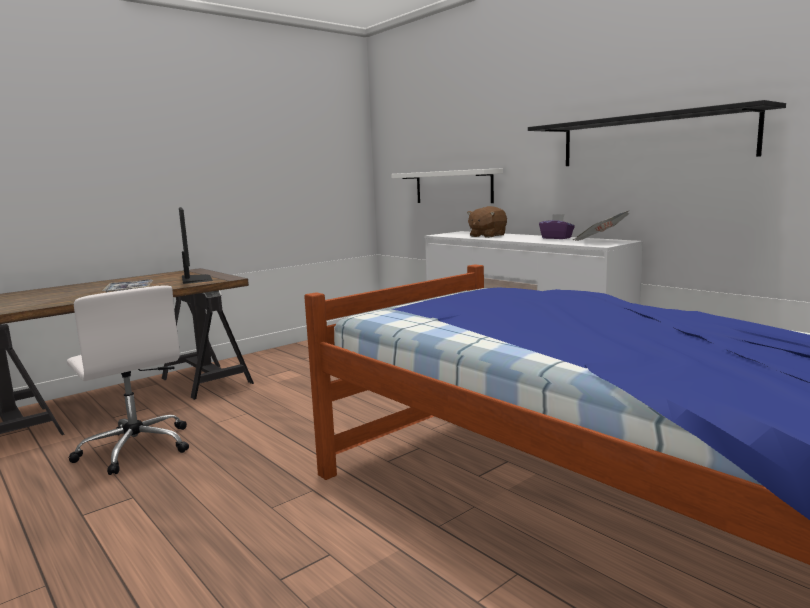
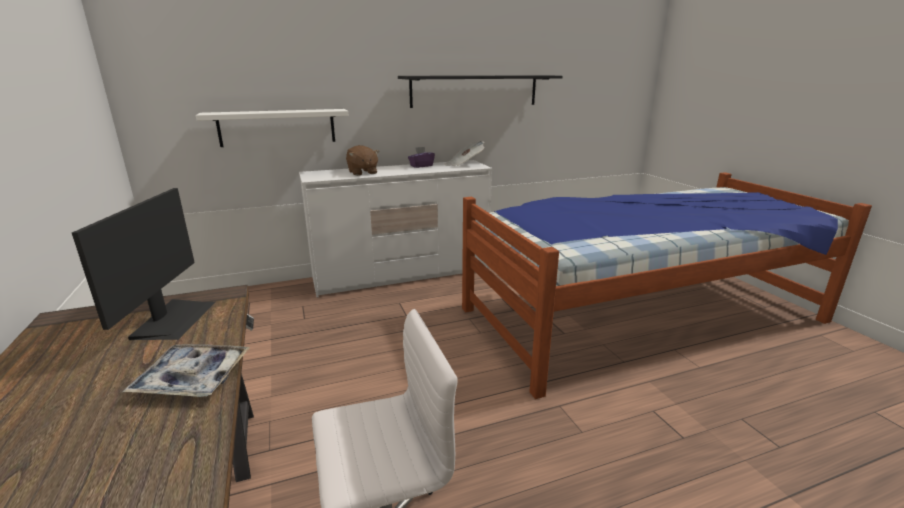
camera: 70 degrees left, 10 degrees up
(195, 279) = (173, 319): monitor -> monitor turned 90 degrees clockwise

